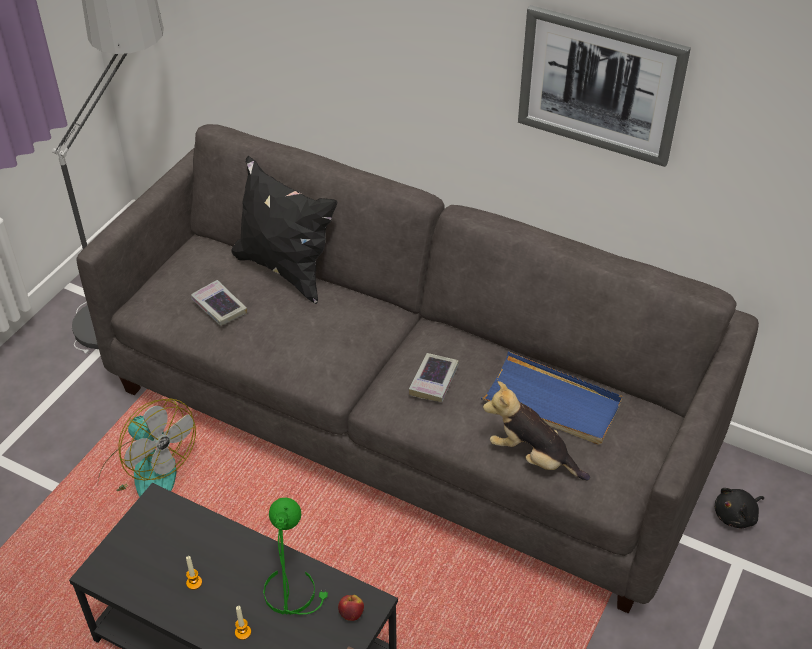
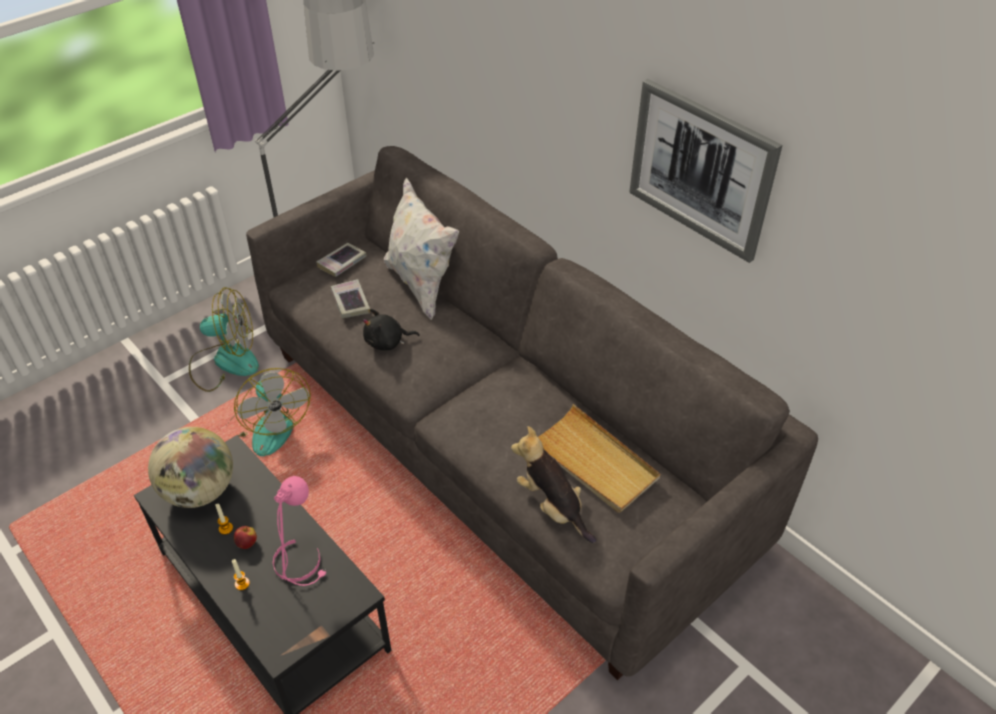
camera: 20 degrees right, 0 degrees up
(58, 414) = (225, 362): none -> fan
(143, 553) = (200, 491): none -> globe
(285, 269) = (421, 285): black pillow -> white pillow
(293, 591) = (300, 562): green table lamp -> pink table lamp
(351, 614) = (338, 597): apple -> apple (247, 543)
(434, 381) = (497, 413): book -> book (342, 263)
(552, 403) = (593, 462): blue tray -> beige tray
(736, 516) = (764, 622): black plush toy -> black plush toy (387, 342)

